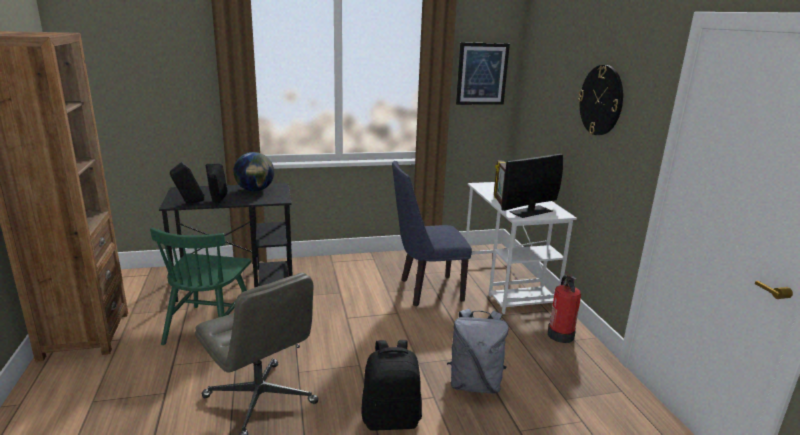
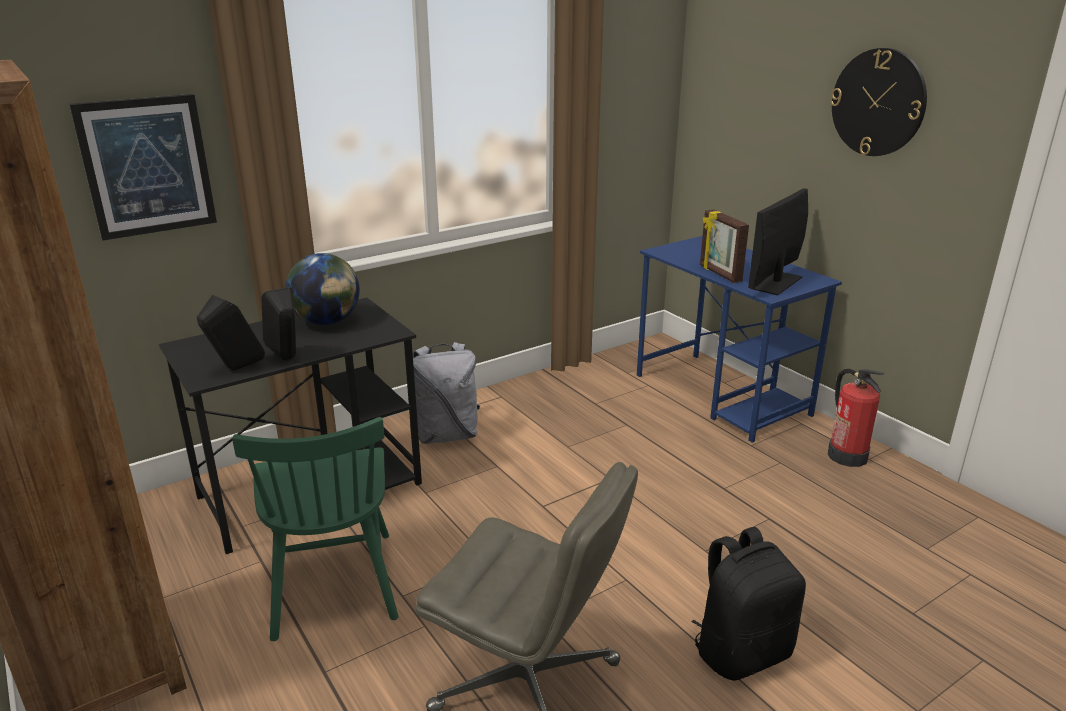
camera: 20 degrees left, 5 degrees up
(425, 291) = (620, 432): blue chair -> none
(474, 384) = (803, 561): grey backpack -> grey backpack (446, 435)
(482, 74) = (632, 71): picture -> picture (147, 166)
(508, 284) = (722, 395): white desk -> blue desk

